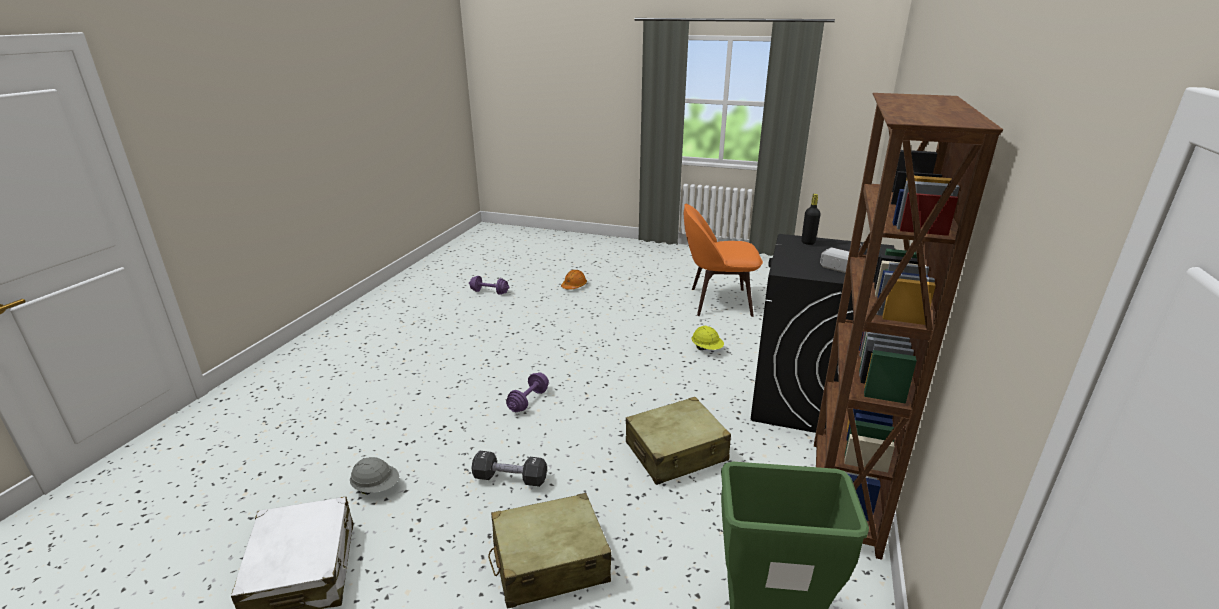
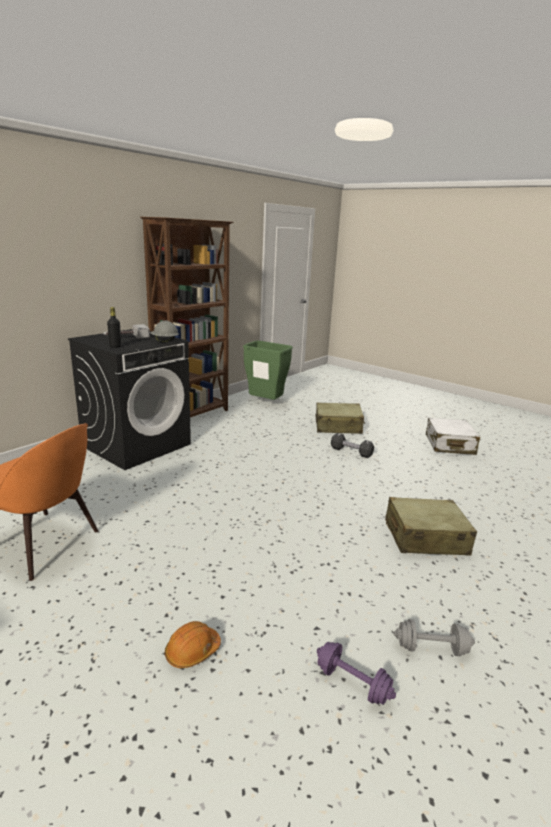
camera: 160 degrees left, 5 degrees down
(377, 487) = (429, 464): grey hard hat -> grey hard hat (164, 341)
(444, 309) = (431, 648): none -> grey dumbbell
(528, 401) = (330, 487): purple dumbbell -> none
(676, 452) = (251, 442): beige suitcase -> beige suitcase (425, 537)
(707, 349) = (147, 491): yellow hard hat -> none

